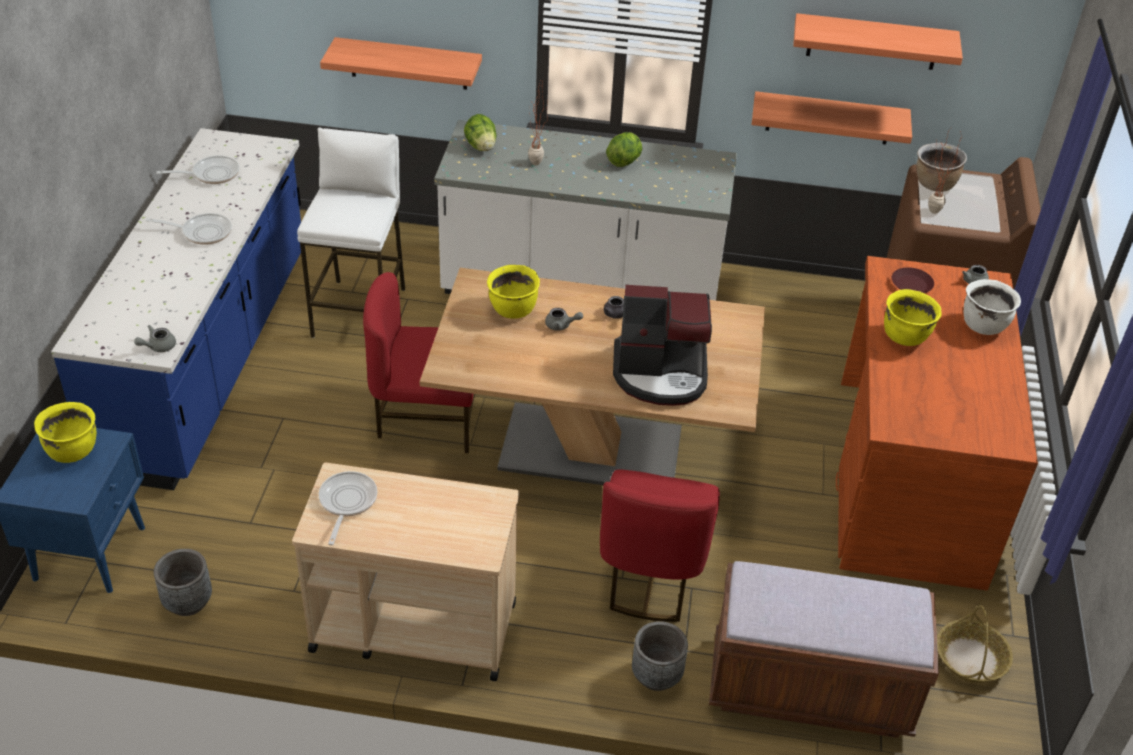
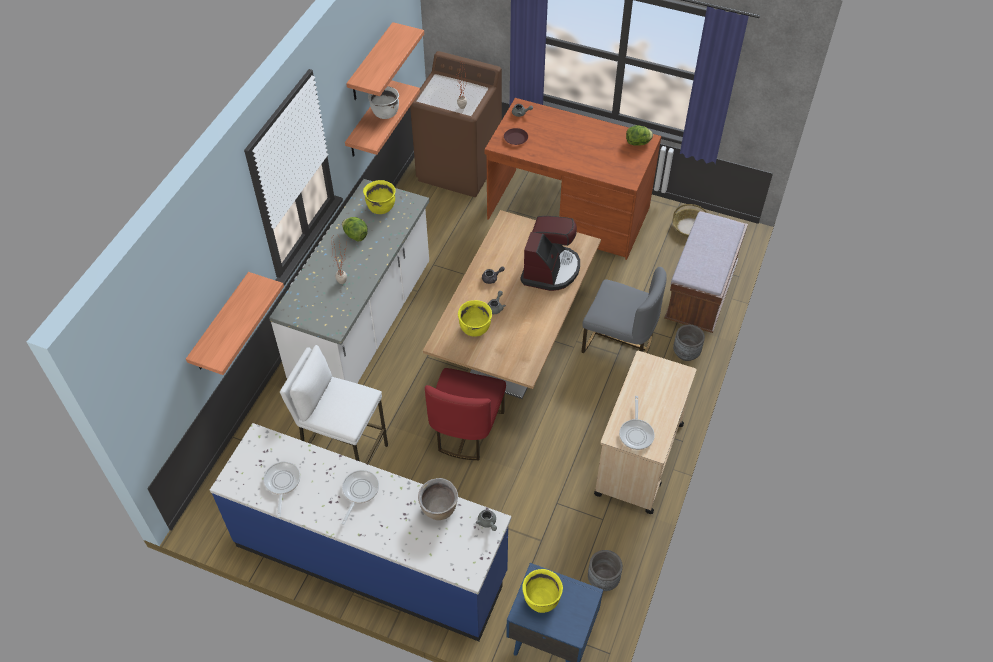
camera: 75 degrees left, 10 degrees up
(346, 503) = (636, 433): frying pan -> frying pan turned 105 degrees counterclockwise
(481, 146) = (310, 309): lettuce -> lettuce (638, 143)
(651, 576) = (618, 341): red chair -> grey chair
(905, 336) = (559, 154): yellow cooking pot -> yellow cooking pot (381, 207)
(934, 185) = (436, 99): brown cooking pot -> brown cooking pot (439, 509)
(983, 325) = (556, 121): white cooking pot -> white cooking pot (385, 113)

